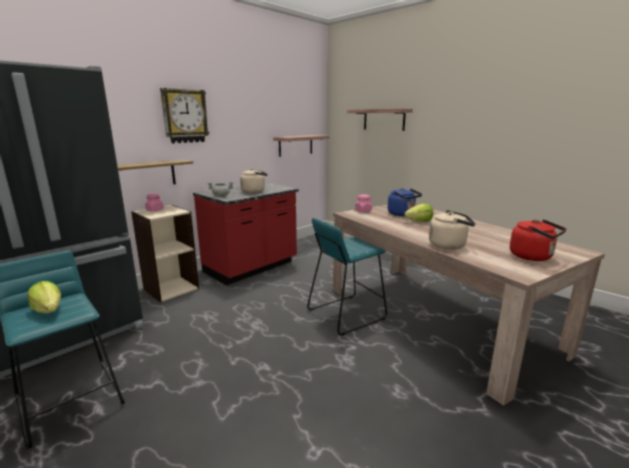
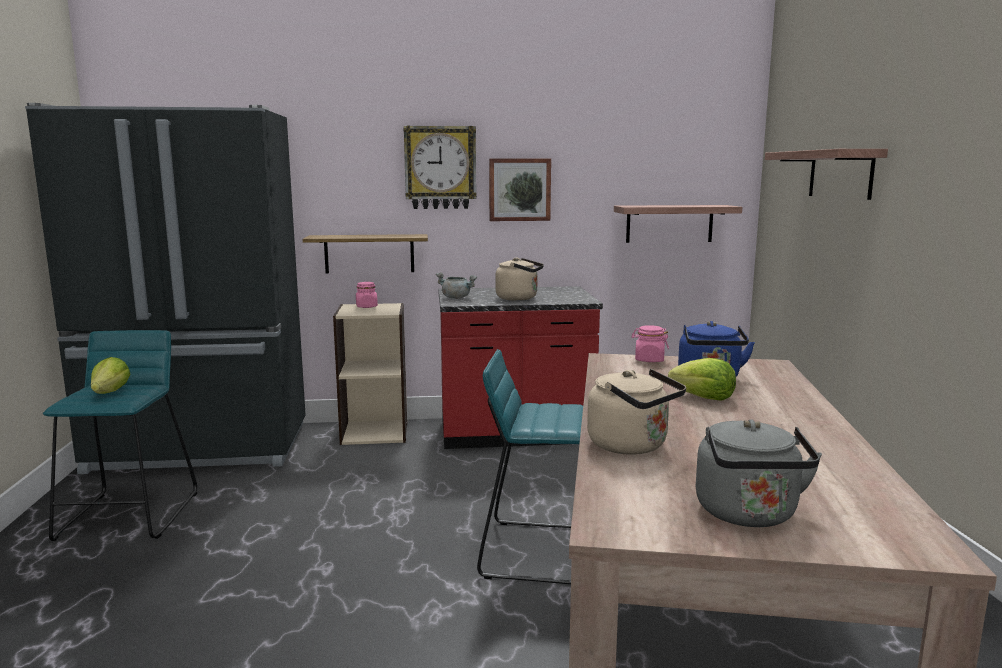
camera: 40 degrees right, 5 degrees down
(229, 129) = (519, 189): none -> picture
(533, 257) = (749, 515): red kettle -> grey kettle

